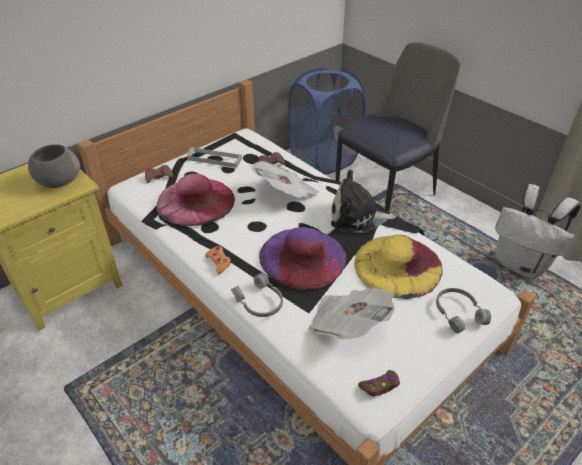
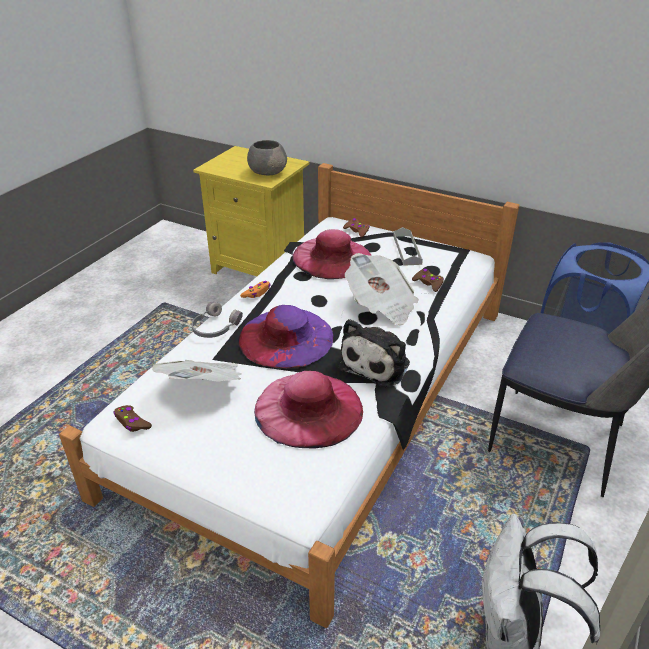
camera: 70 degrees right, 5 degrees down
(357, 217) = (377, 363): plush toy -> plush toy turned 135 degrees counterclockwise
(398, 265) = (308, 409): yellow hat -> pink hat
(458, 313) = (251, 472): grey headphones -> none

